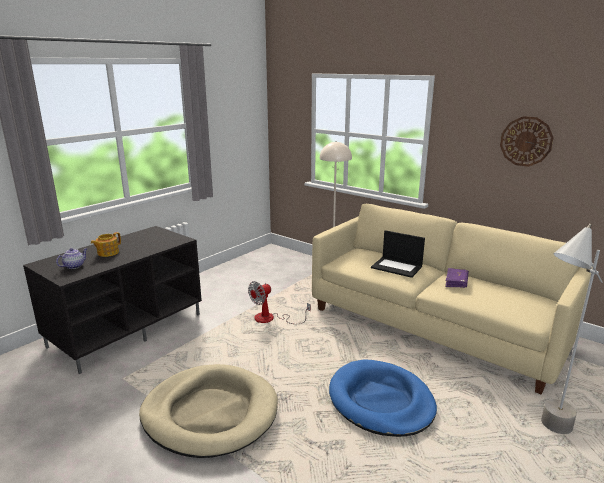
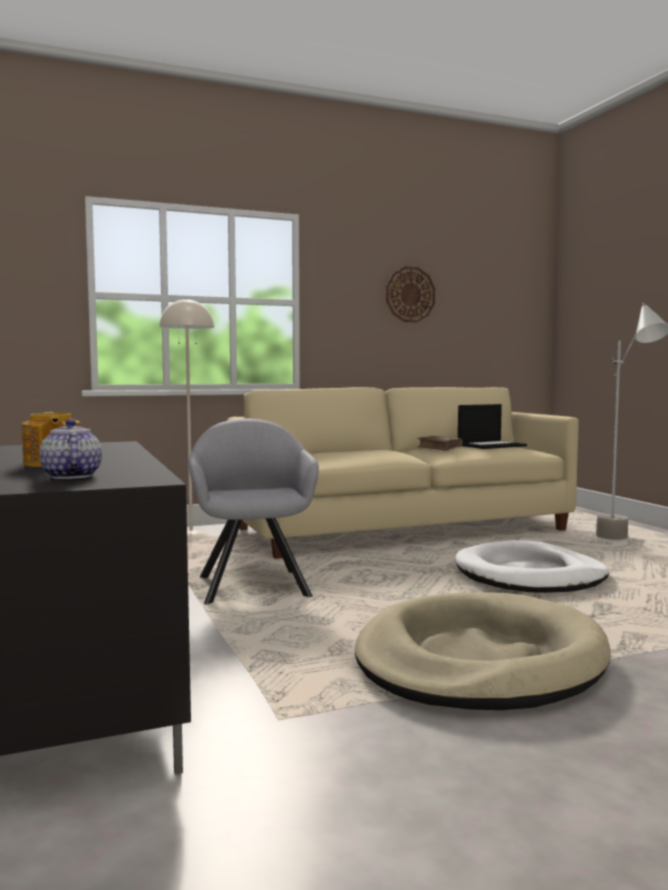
camera: 60 degrees left, 15 degrees down
(271, 319) = (253, 584): fan -> grey armchair
(381, 401) = (530, 575): blue dog bed -> white dog bed
(397, 267) = (371, 450): laptop -> laptop (491, 445)
(456, 282) = (439, 448): purple book -> brown book

